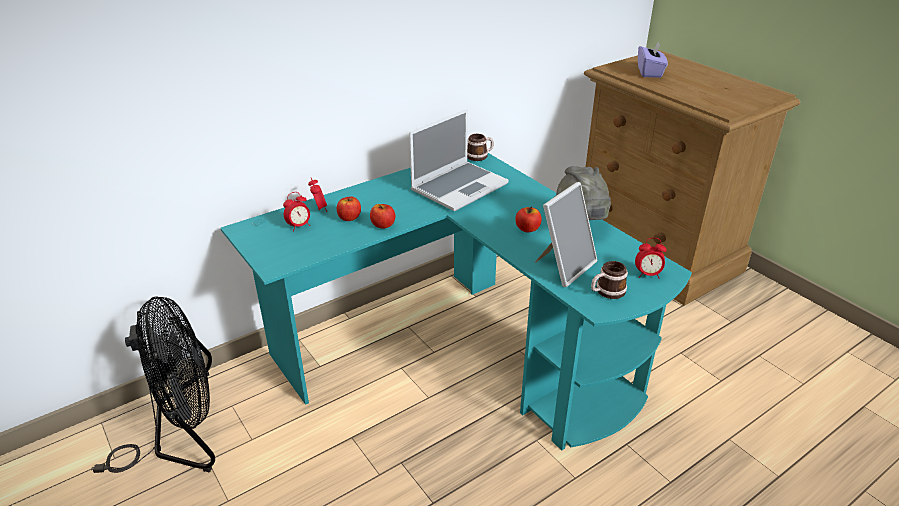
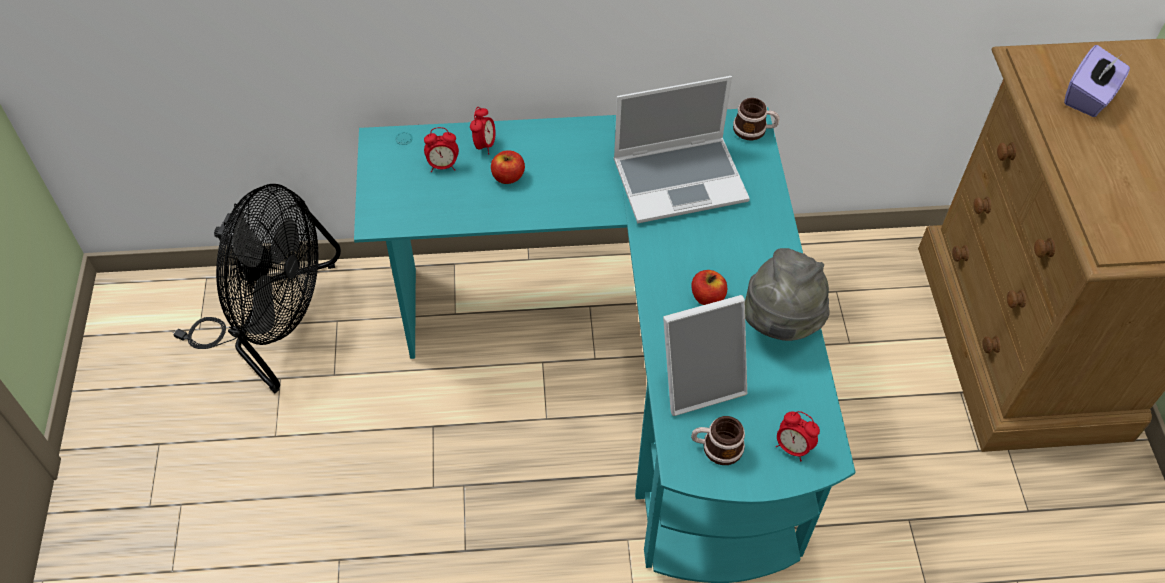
camera: 30 degrees right, 20 degrees up
(383, 225) = (538, 208): apple -> none

